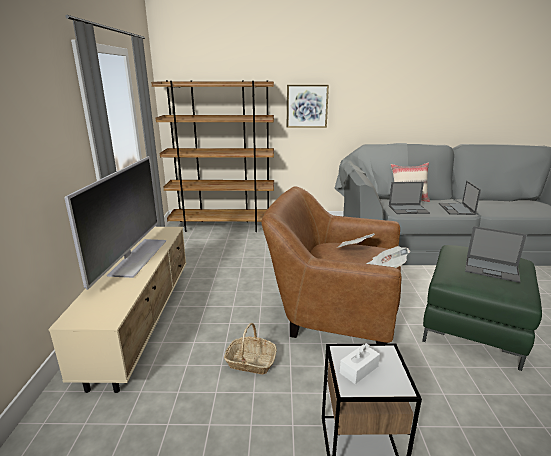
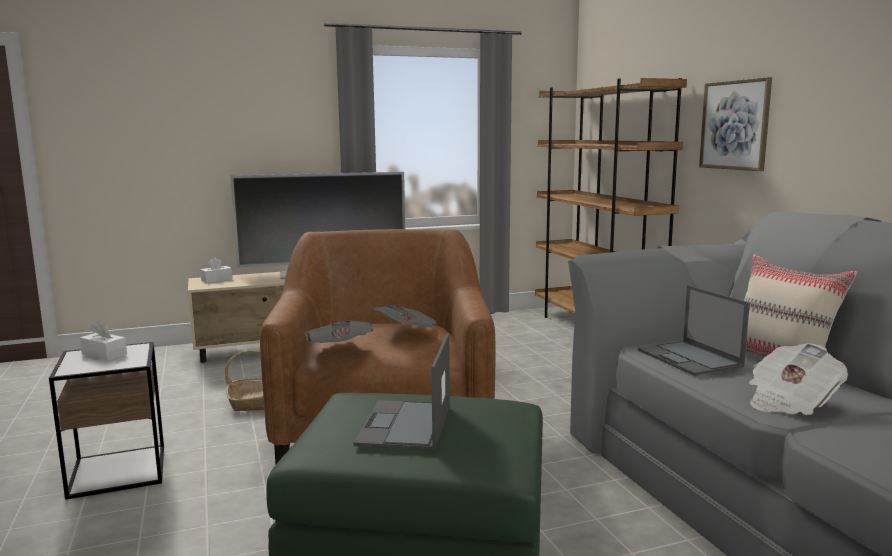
camera: 70 degrees right, 10 degrees down
(88, 310) = (216, 280): none -> white tissue box
(456, 209) = (790, 402): laptop -> newspaper

